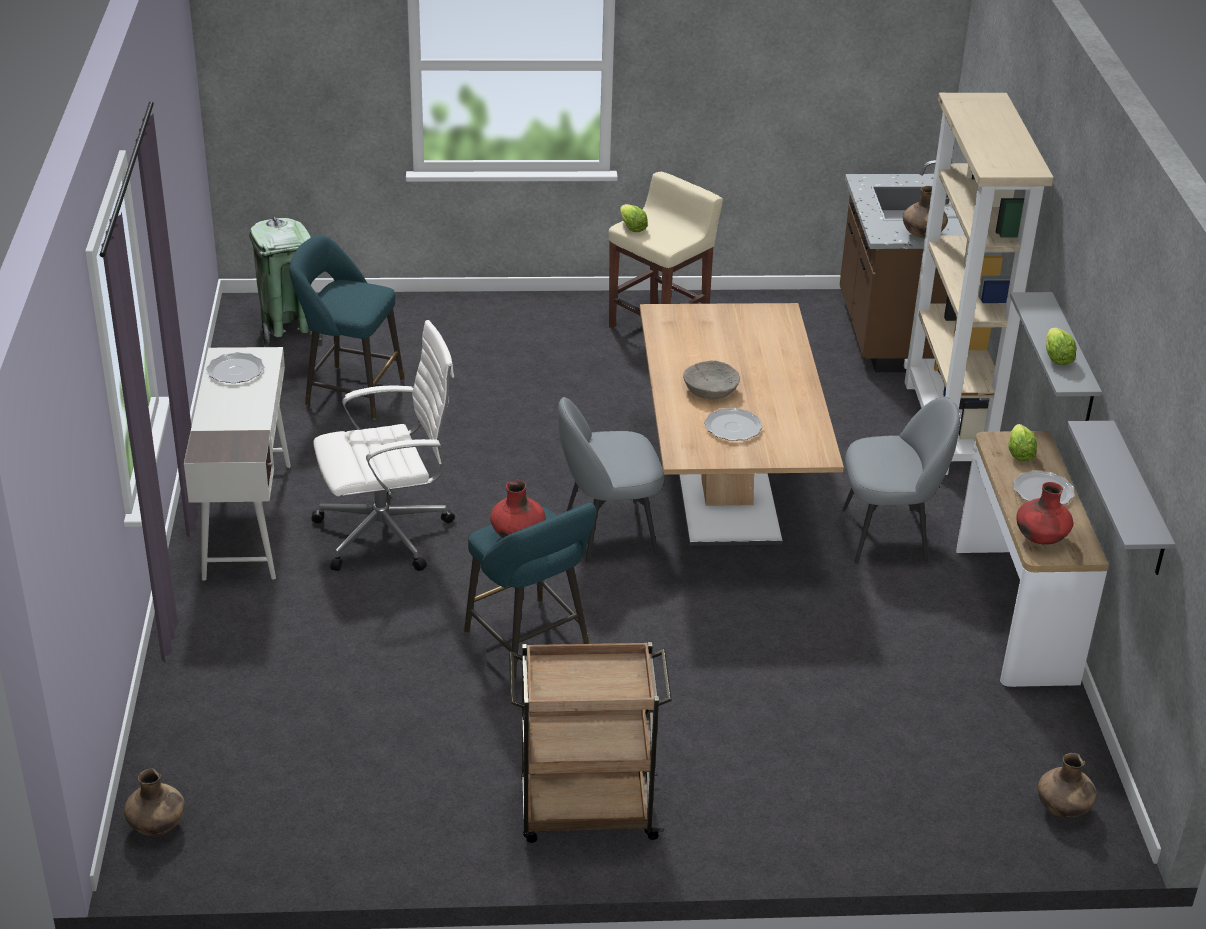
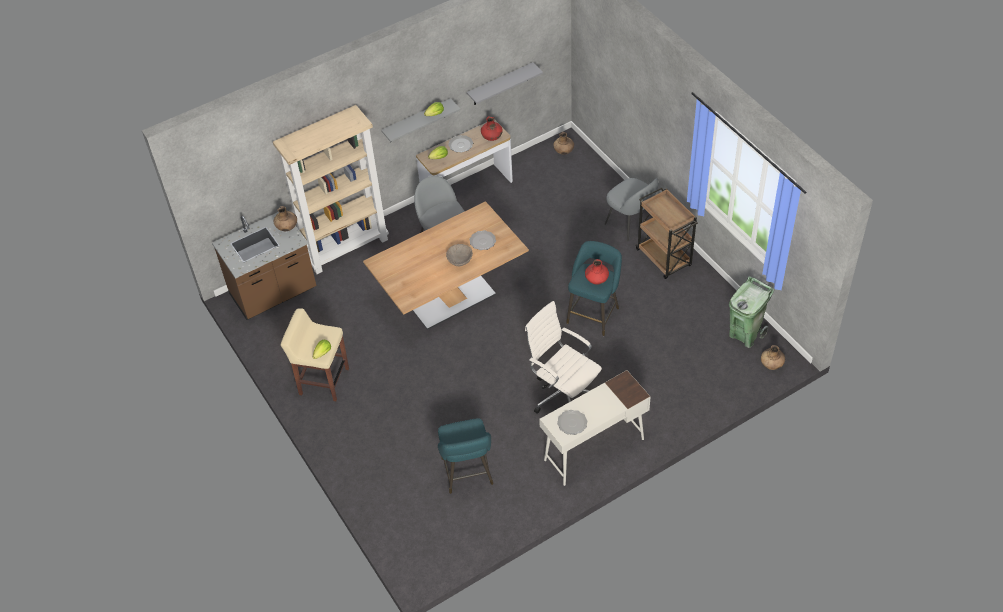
camera: 115 degrees left, 15 degrees up
(288, 330) = (429, 537): green trash can -> green trash can (745, 334)
(608, 531) = (506, 323): grey chair -> grey chair (631, 223)

